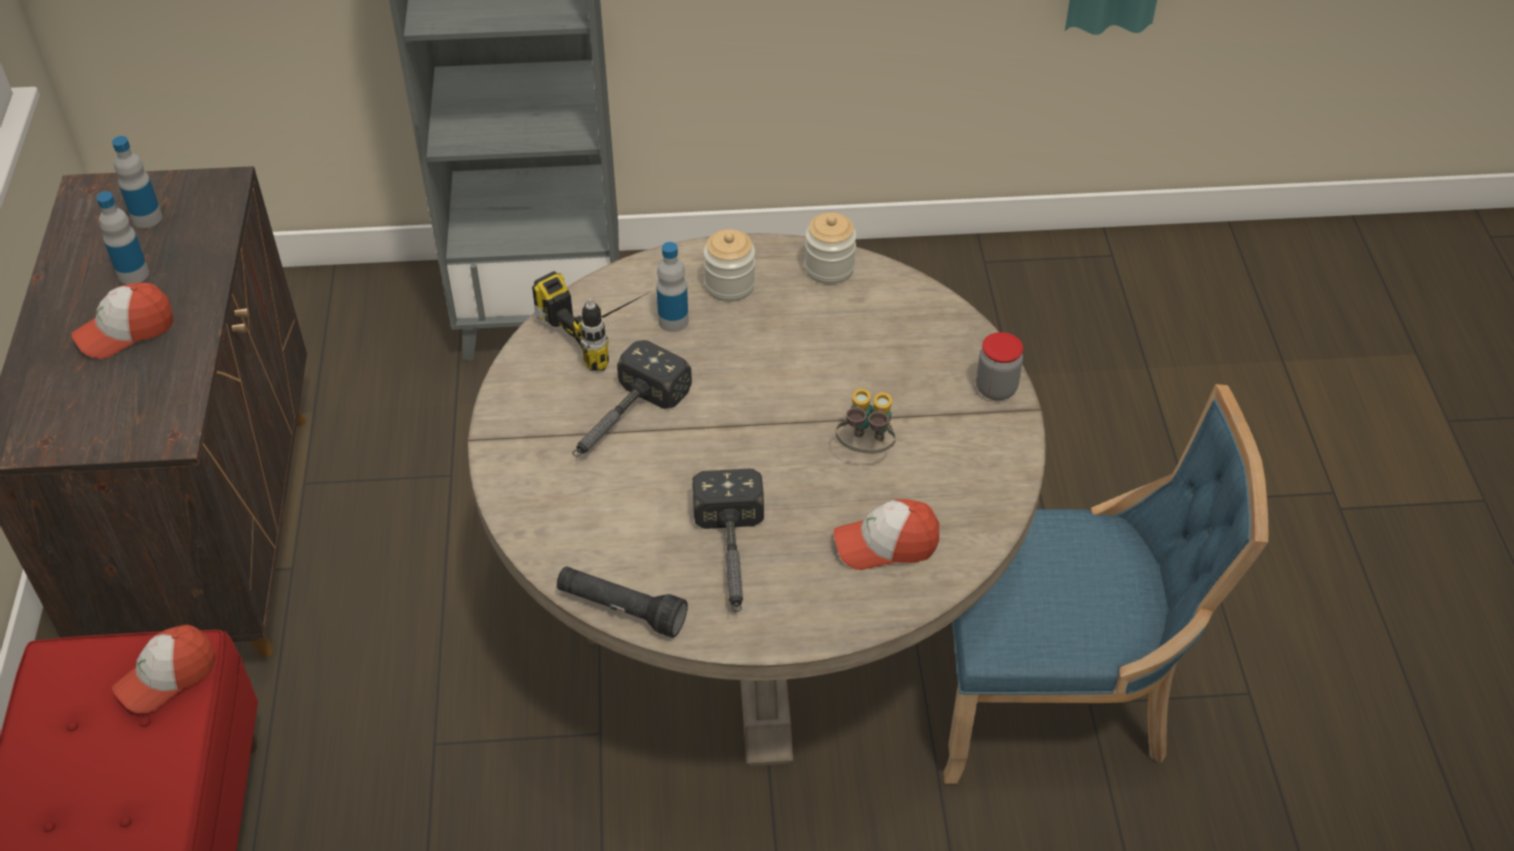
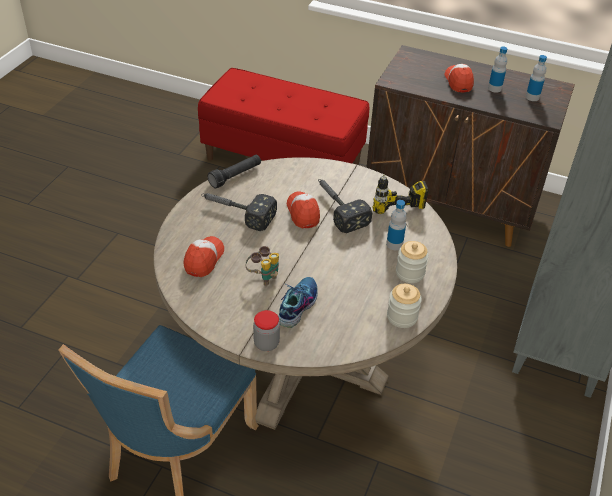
camera: 115 degrees right, 5 degrees down
(167, 676) = (330, 124): cap -> cap (303, 213)
(896, 384) = (297, 305): none -> shoe

